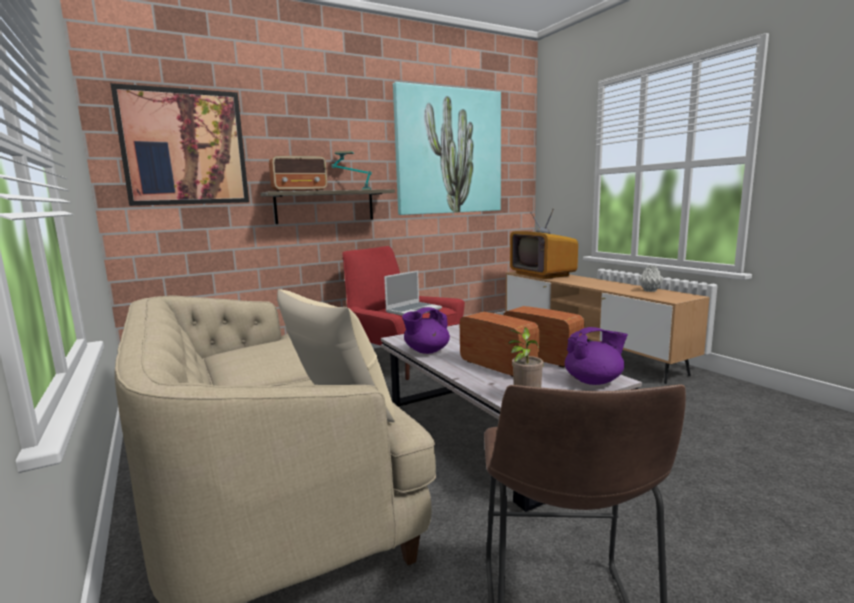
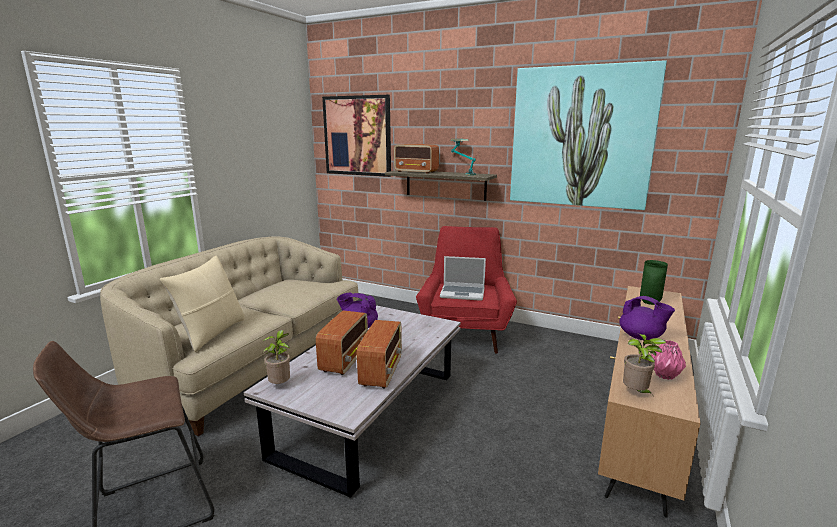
camera: 55 degrees right, 5 degrees up
(542, 274) = (650, 303): television -> green vase
(594, 381) = (338, 406): purple teapot -> purple teapot (641, 337)
(649, 290) = (664, 375): grey vase -> pink vase
(669, 298) = (636, 393): none -> potted plant

